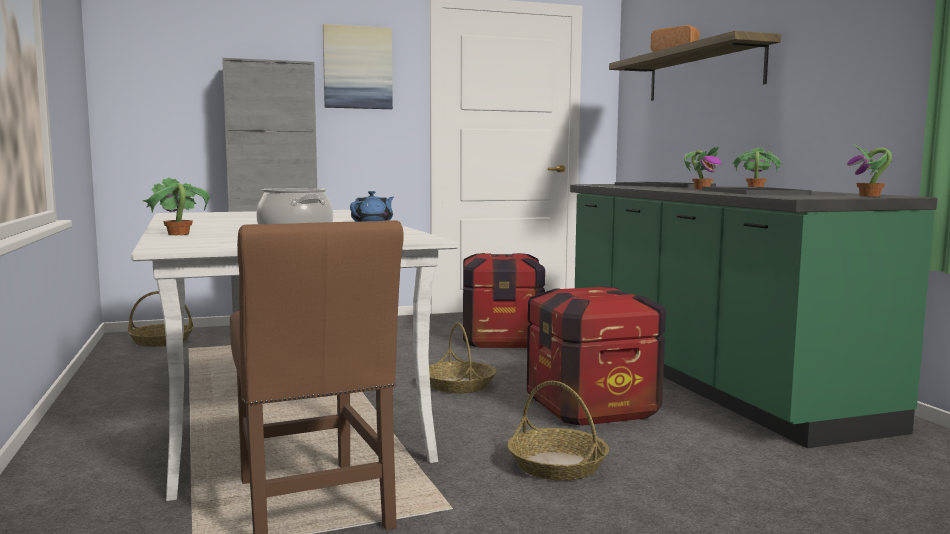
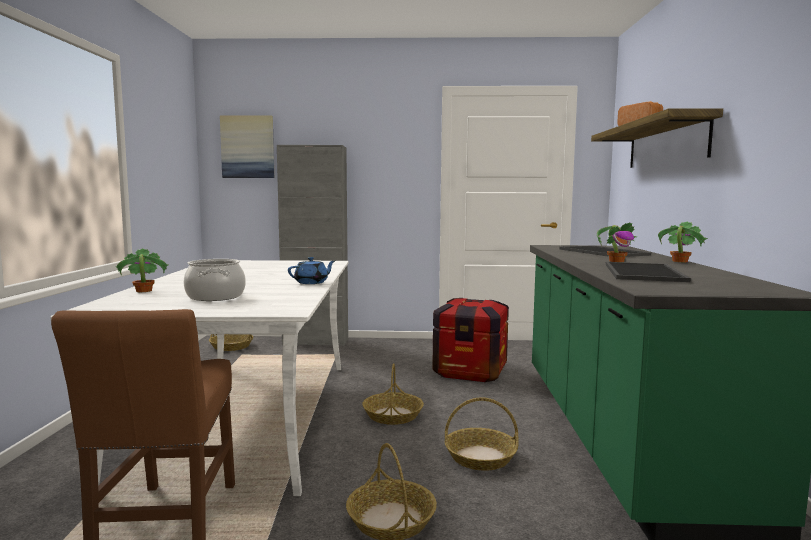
camera: 20 degrees right, 0 degrees up
(357, 68) = (383, 146): picture -> picture (248, 147)
(592, 407) = (481, 457): crate -> basket
(869, 196) = (749, 290): potted plant -> none

